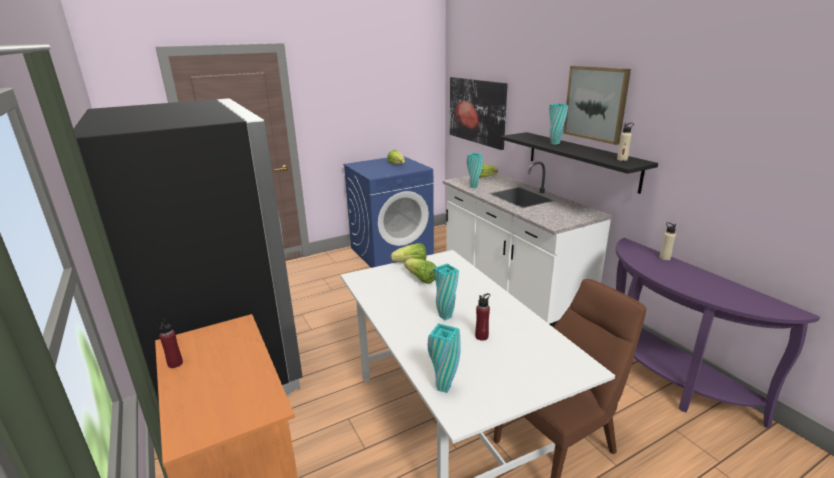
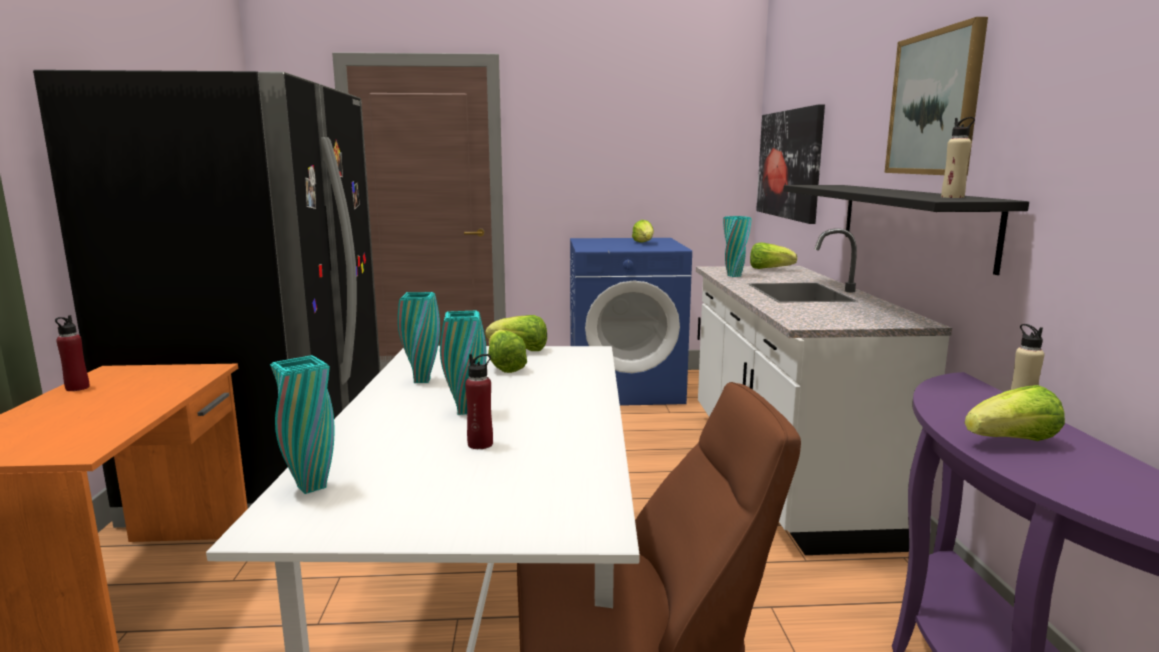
camera: 25 degrees right, 10 degrees down
(555, 143) = (861, 189): turquoise vase -> turquoise vase (422, 380)
(678, 277) = (1012, 442): none -> lettuce

